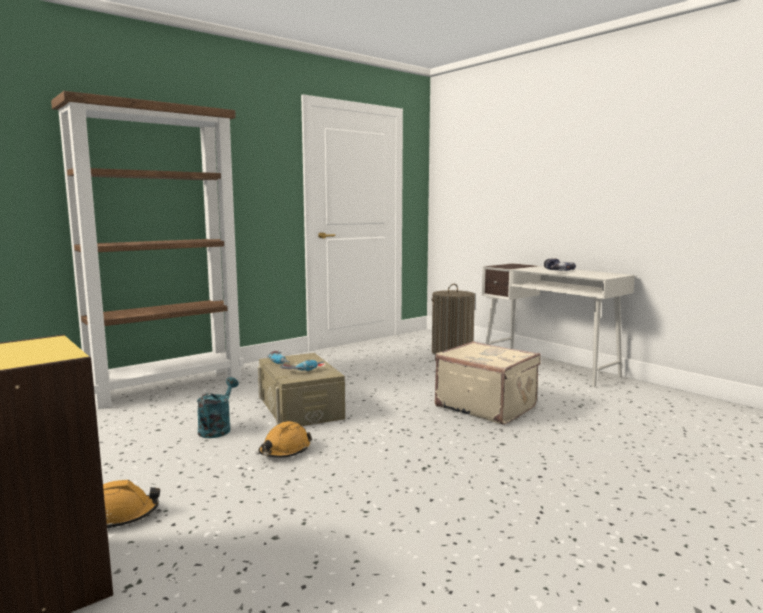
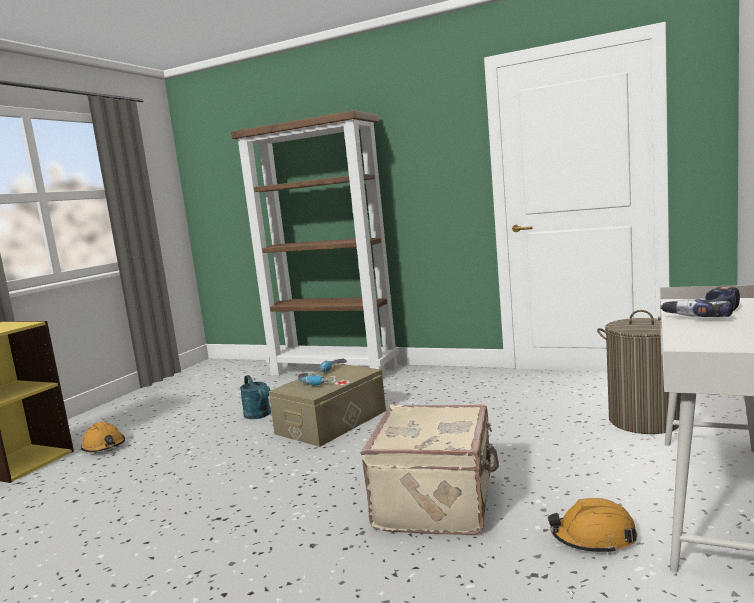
camera: 65 degrees right, 0 degrees up
(217, 428) = (259, 415): turquoise watering can -> turquoise watering can turned 75 degrees clockwise
(285, 451) = (228, 451): orange hard hat -> orange hard hat (593, 538)

